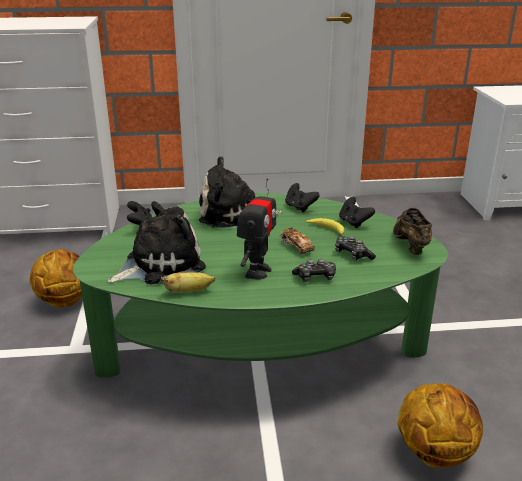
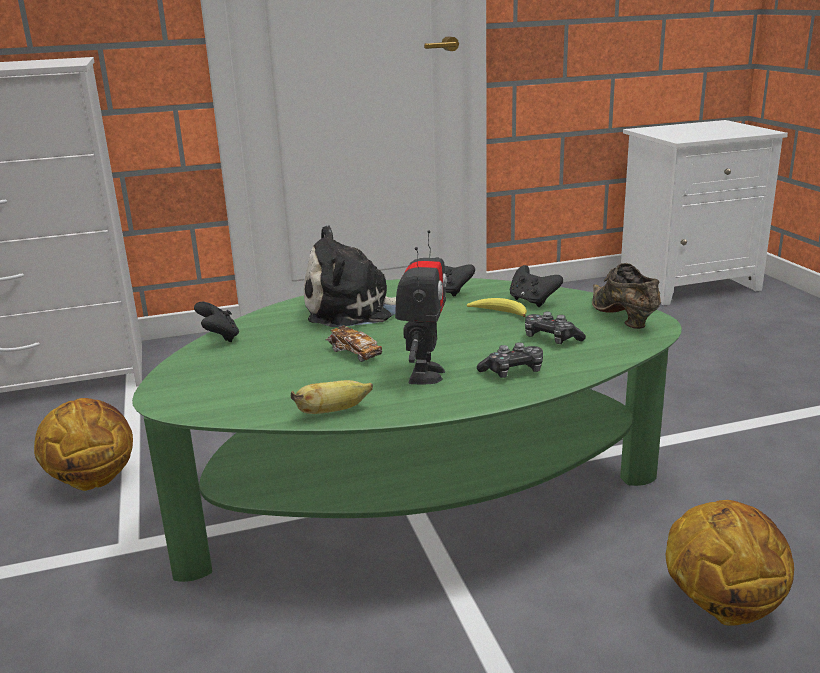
camera: 10 degrees left, 5 degrees down
(160, 264) = (271, 383): plush toy -> none
(296, 247) = (466, 338): toy car -> toy car (354, 354)

